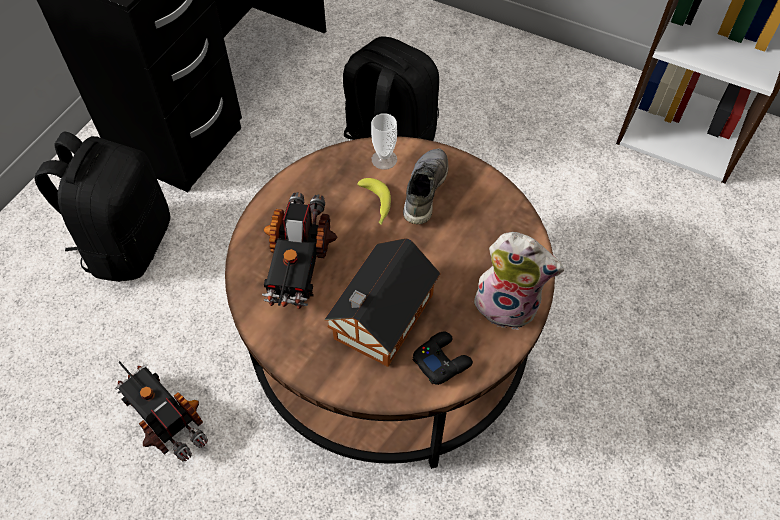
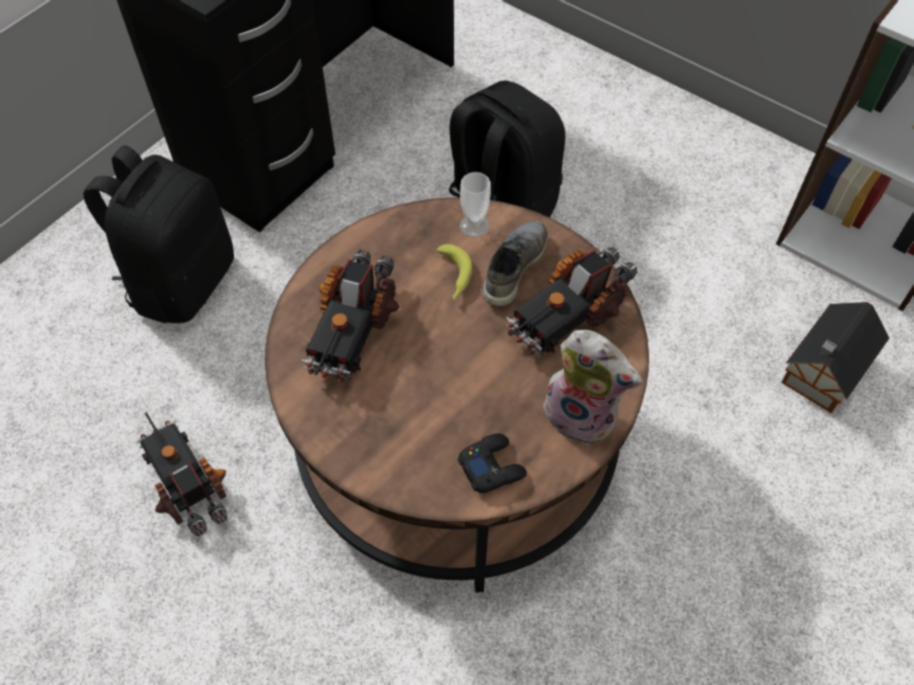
camera: 10 degrees right, 0 degrees up
(380, 319) = (431, 409): toy house -> toy house (823, 372)
(477, 222) = (567, 314): none -> toy truck

